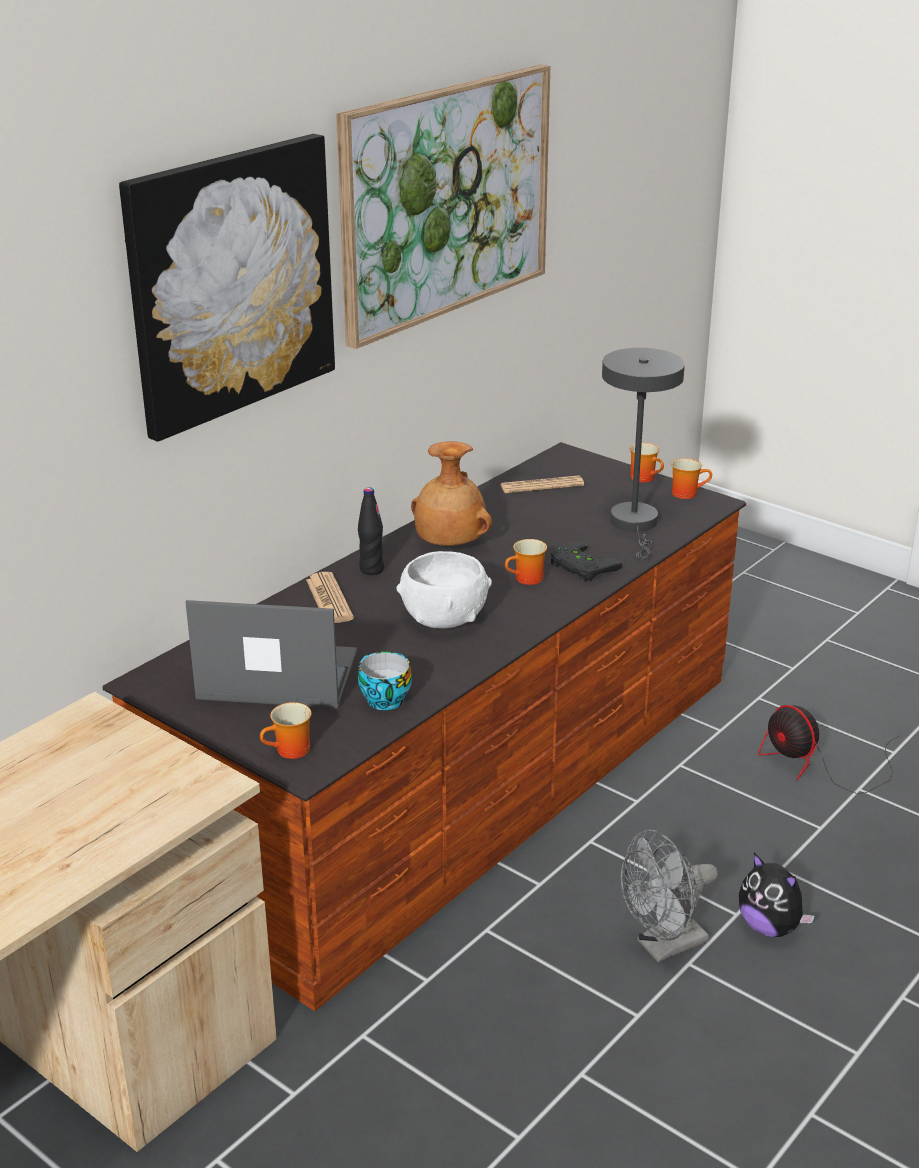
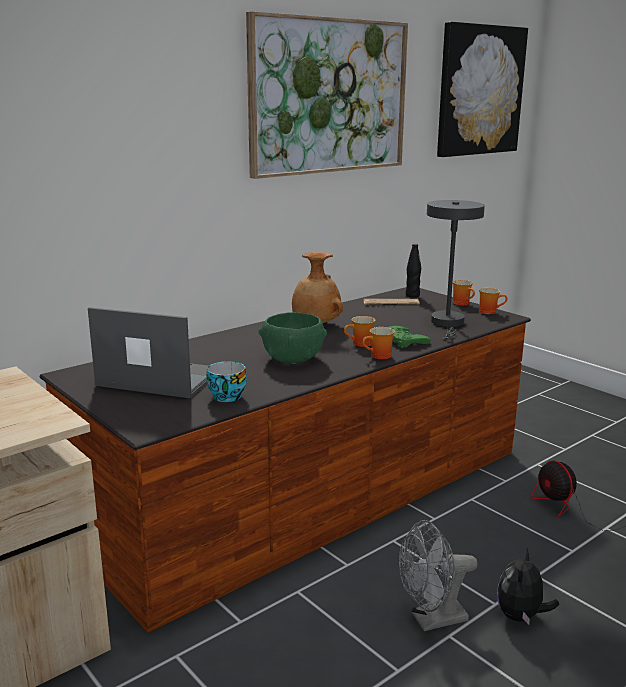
camera: 10 degrees right, 10 degrees down
(230, 283) = (159, 108): picture -> picture (479, 91)
(290, 752) = (141, 419): mug -> mug (379, 356)
(329, 599) = (219, 344): newspaper -> none
(371, 569) = (256, 332): black bottle -> black bottle (412, 295)
(444, 618) = (293, 358): white bowl -> green bowl
(580, 567) = (401, 341): black game controller -> green game controller
(770, 927) = (521, 616): plush toy -> plush toy turned 60 degrees clockwise

